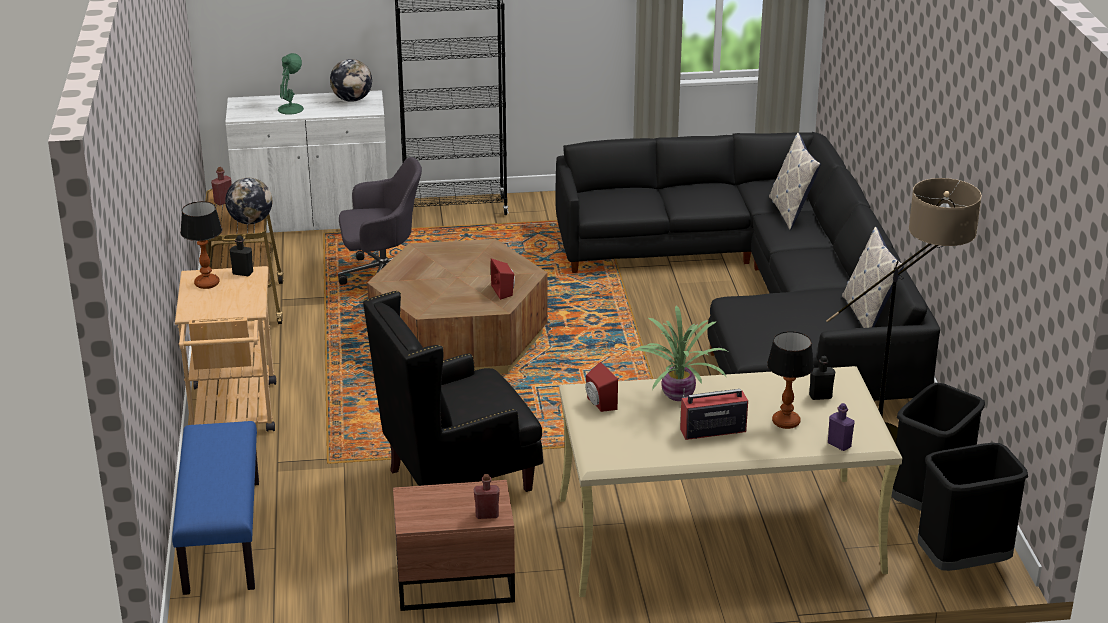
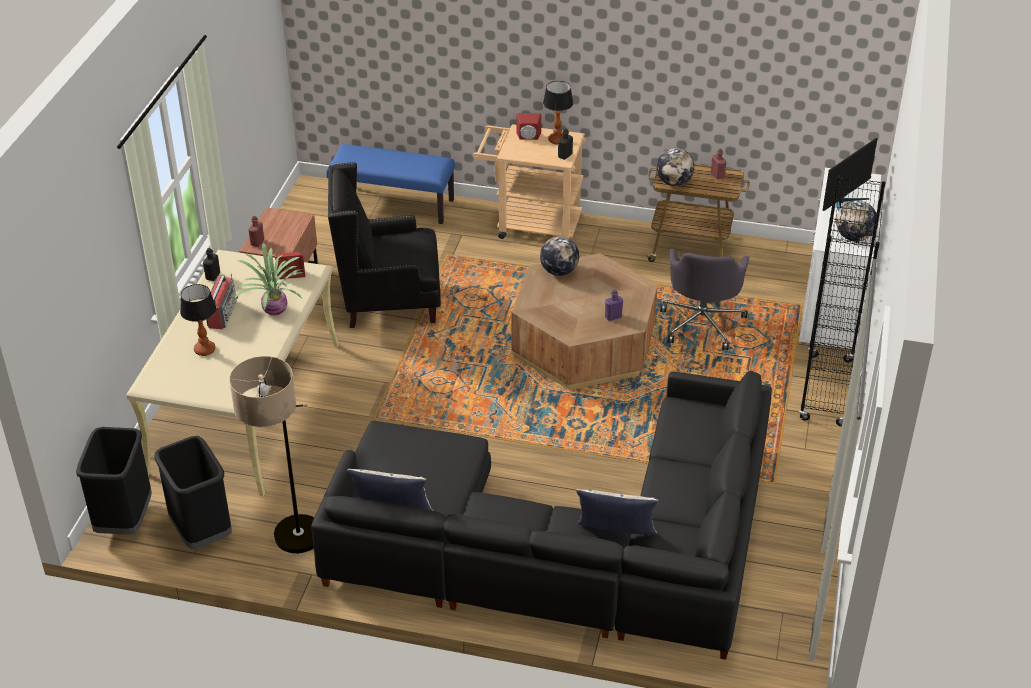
camera: 110 degrees right, 10 degrees up
(291, 108) = (843, 202): green table lamp -> monitor
(417, 299) = (559, 271): none -> globe
(458, 481) = (389, 305): black armchair -> black armchair turned 90 degrees counterclockwise
(504, 291) = (548, 316): red speaker -> red speaker (528, 137)
(820, 396) = (222, 377): black bottle -> black bottle (213, 276)
(839, 445) = (159, 365): purple bottle -> purple bottle (613, 317)

